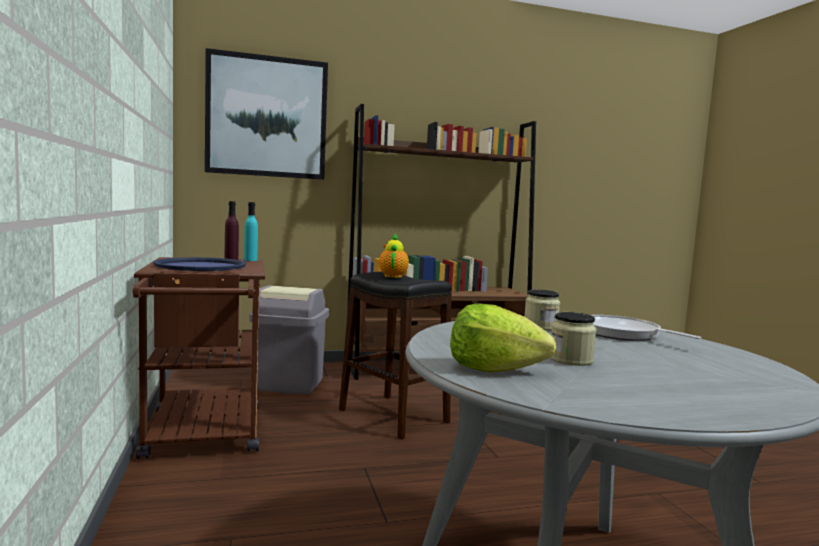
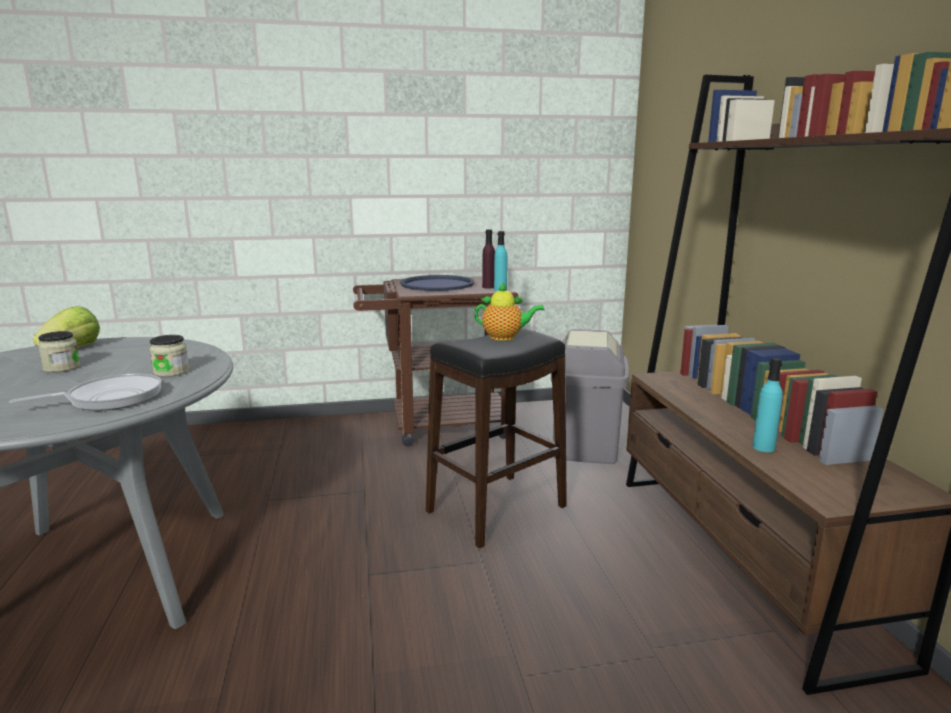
camera: 95 degrees right, 10 degrees up
(267, 117) = (683, 115): picture -> none
(473, 293) = (763, 447): none -> turquoise bottle

